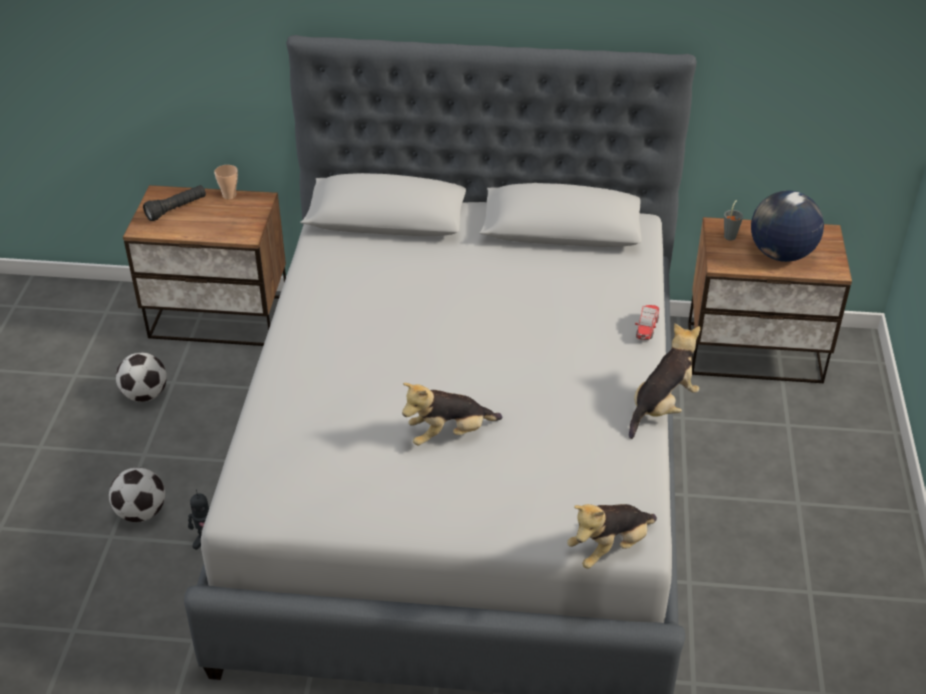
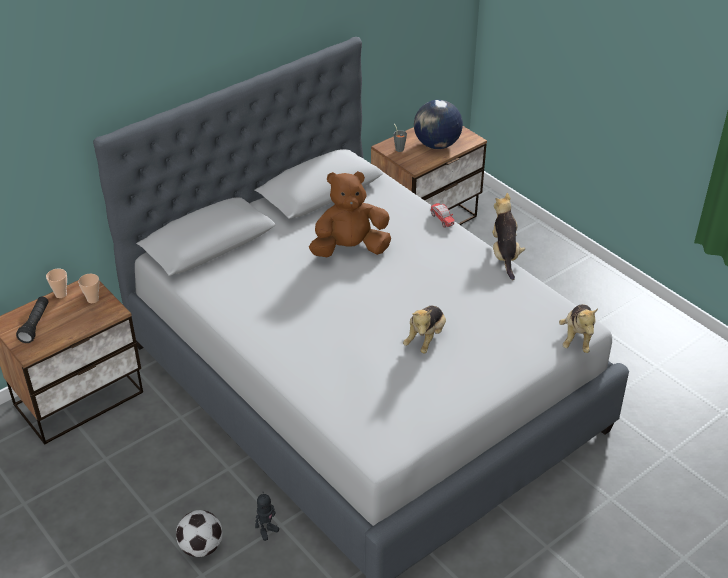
camera: 45 degrees left, 0 degrees up
(145, 395) = (97, 479): football -> none
(246, 215) = (92, 299): none -> cup
(506, 300) = (350, 249): none -> brown plush toy

